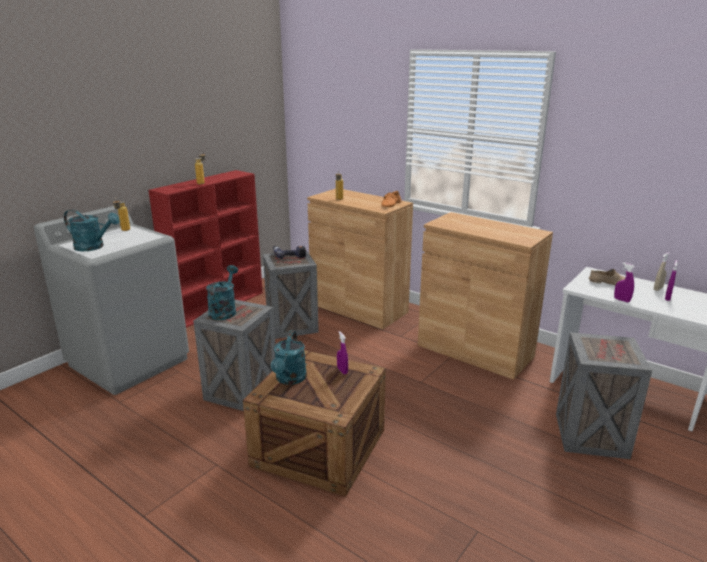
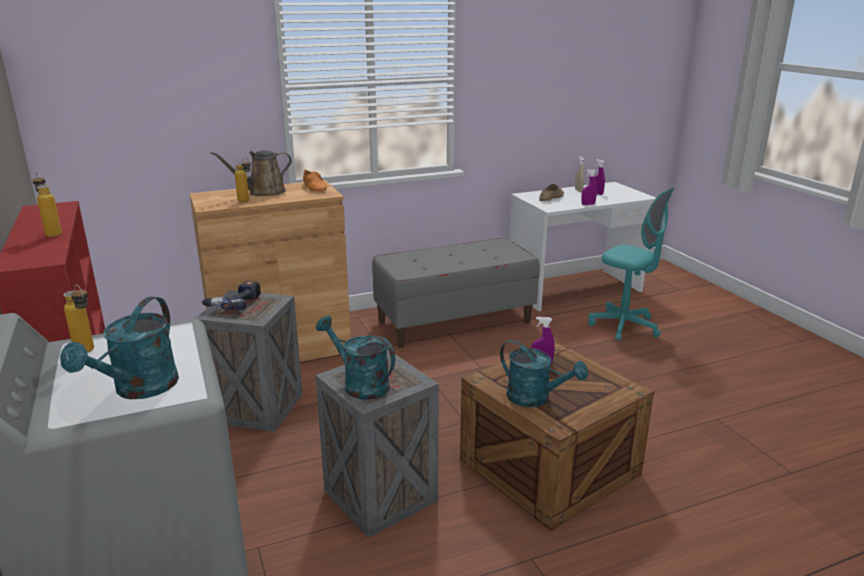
camera: 60 degrees left, 0 degrees up
(94, 247) = (139, 389): turquoise watering can -> turquoise watering can turned 150 degrees clockwise
(361, 198) = (263, 192): none -> brown watering can
(475, 351) = (454, 321): brown cabinet -> grey bench
(590, 436) = (624, 326): crate -> turquoise office chair

